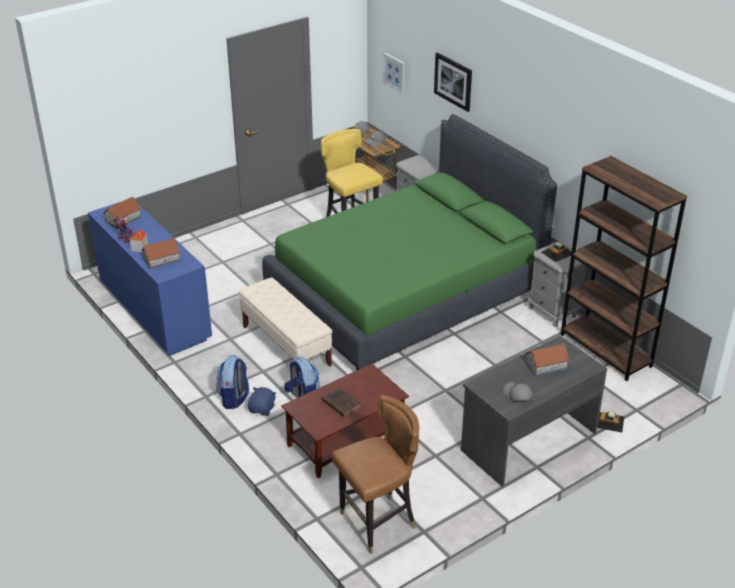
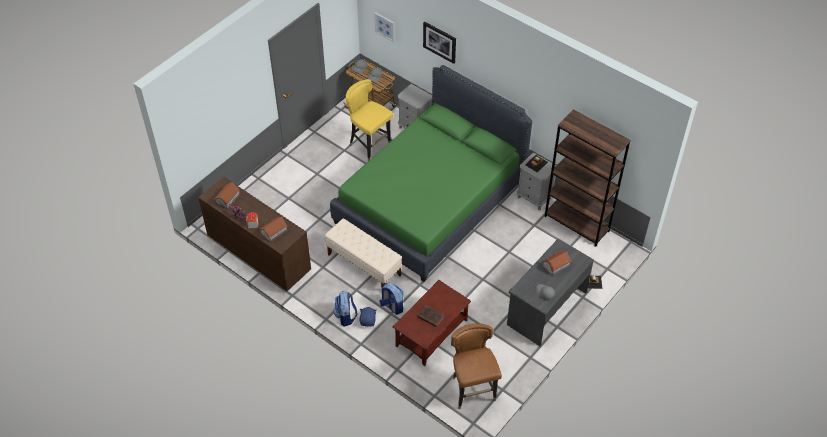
camera: 15 degrees left, 15 degrees up
(155, 312) = (259, 254): blue dresser -> brown dresser
(377, 523) = (472, 390): brown chair -> brown chair turned 60 degrees counterclockwise

